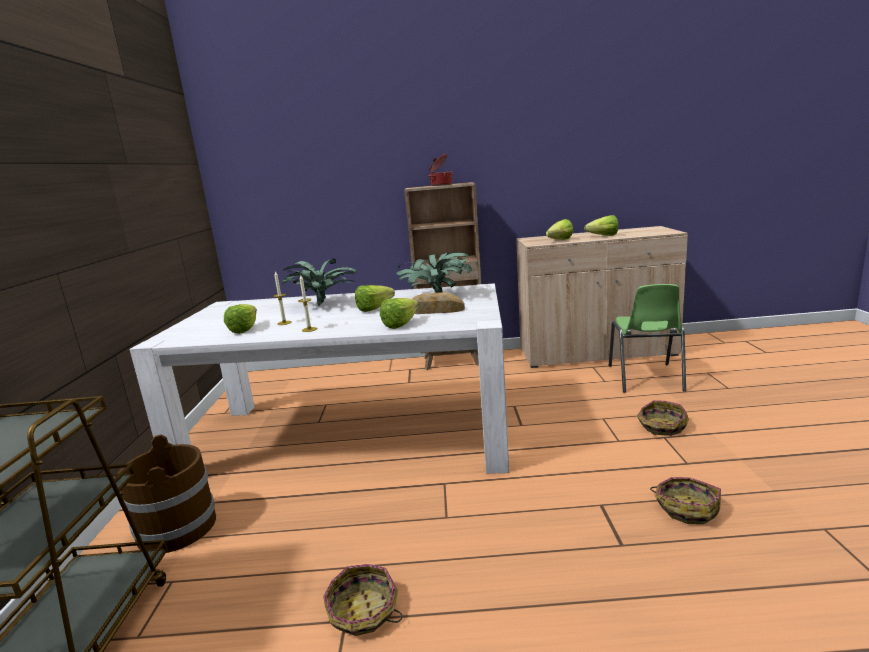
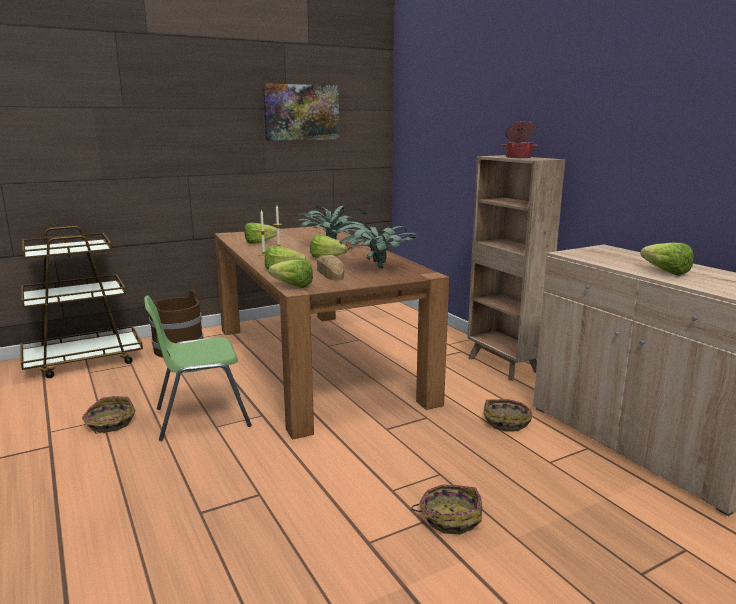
camera: 60 degrees right, 0 degrees up
(142, 167) = (301, 112): none -> picture
(351, 435) = (316, 362): white dining table -> brown dining table
(557, 241) = (600, 258): lettuce -> lettuce (290, 285)
(645, 378) = (593, 492): green chair -> green chair (200, 417)
(686, 508) = (272, 547): basket -> basket (507, 422)

